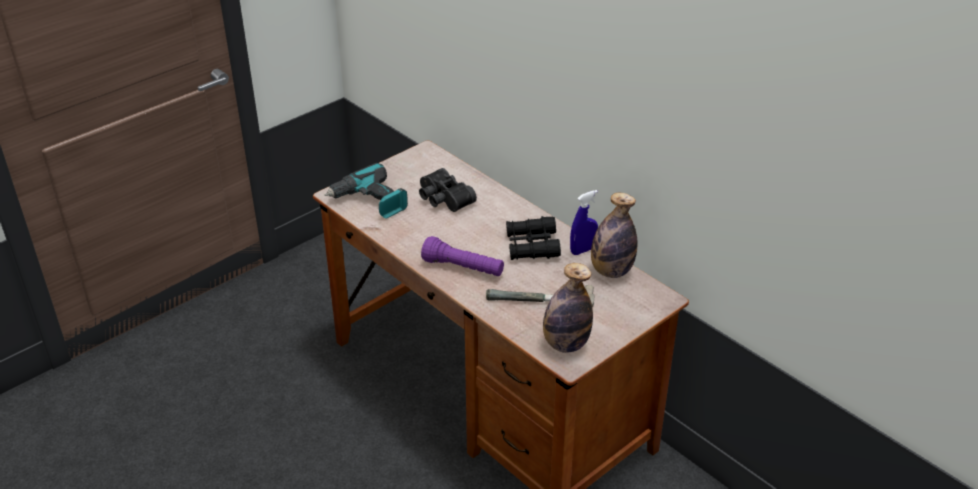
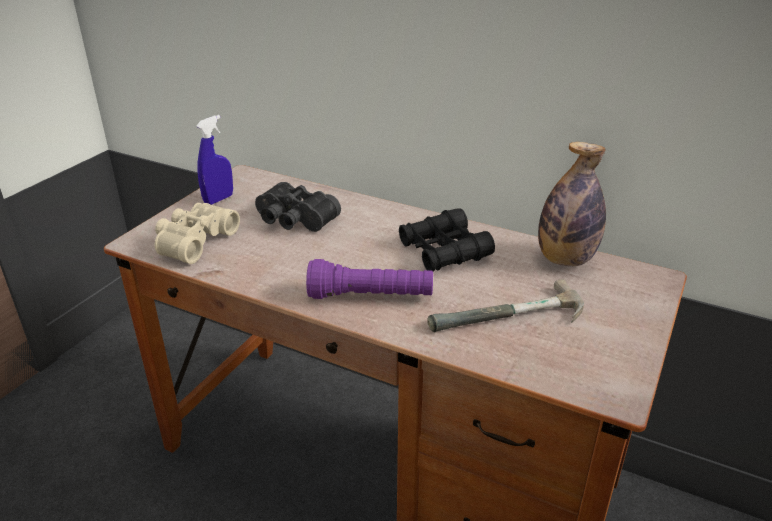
camera: 20 degrees left, 5 degrees down
(370, 202) = (193, 241): power drill -> beige binoculars
(565, 344) = (588, 368): bottle -> none
(583, 250) = (511, 243): blue spray bottle -> blue spray bottle (219, 199)

